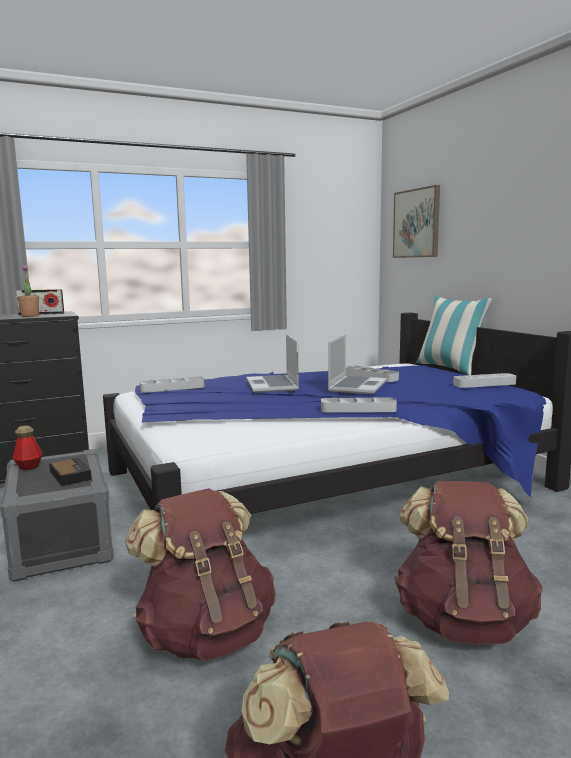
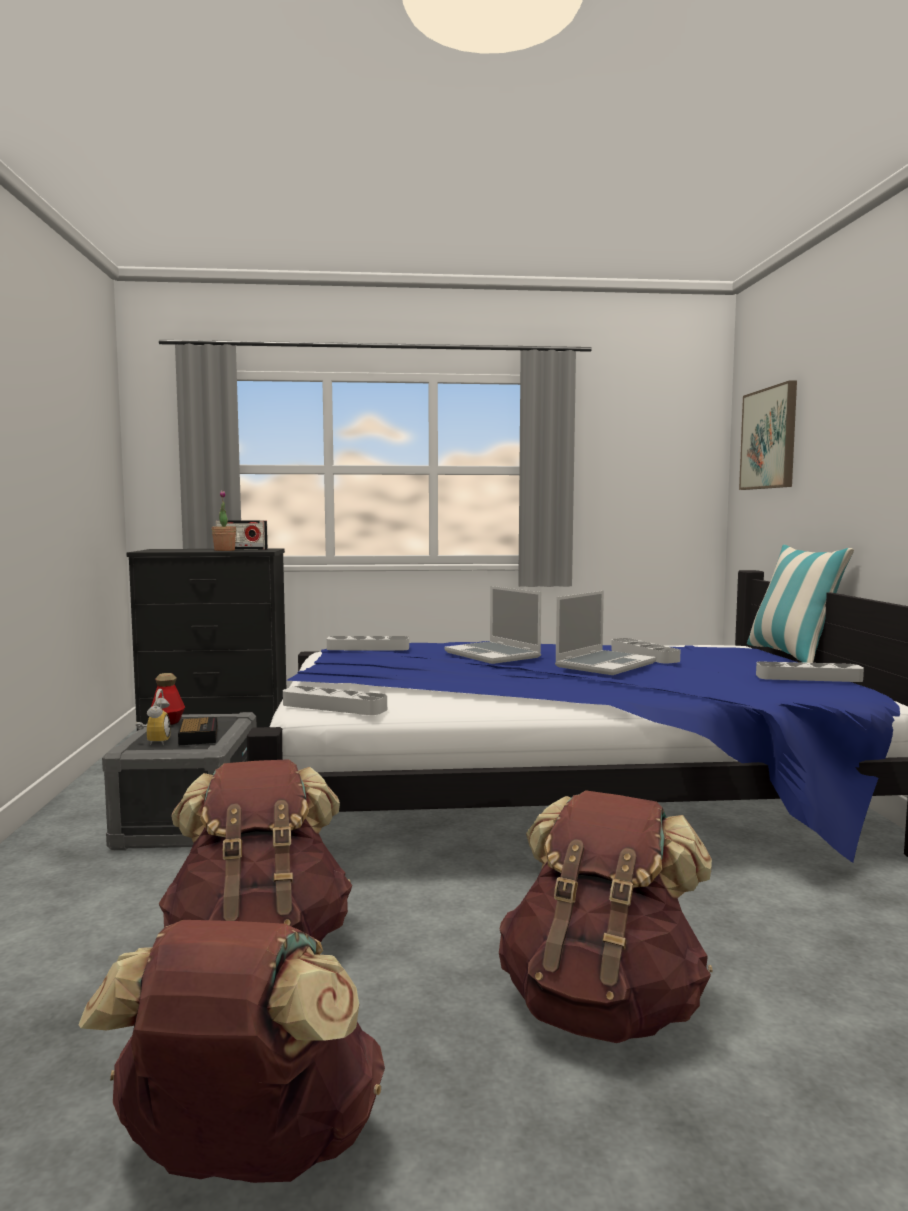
camera: 20 degrees right, 5 degrees down
(35, 486) = (154, 742): none -> alarm clock
(273, 385) = (494, 655): laptop -> laptop turned 45 degrees counterclockwise
(358, 409) = (566, 691): grey tray -> grey tray (334, 707)

